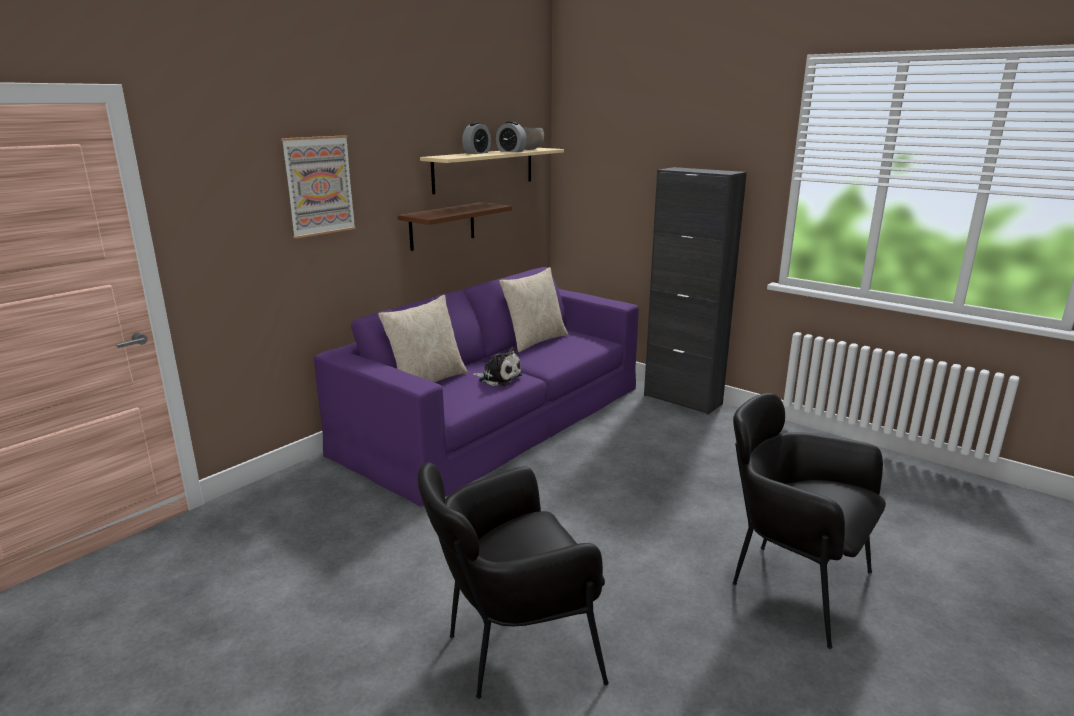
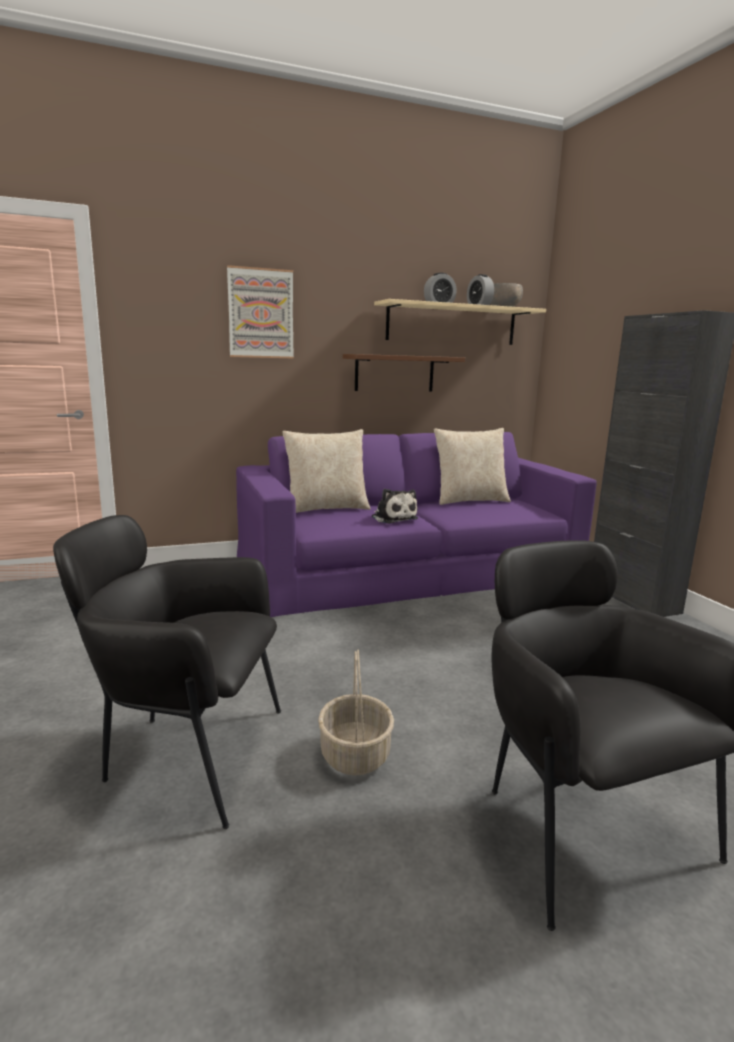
camera: 30 degrees right, 5 degrees down
(630, 596) = (356, 755): none -> basket

